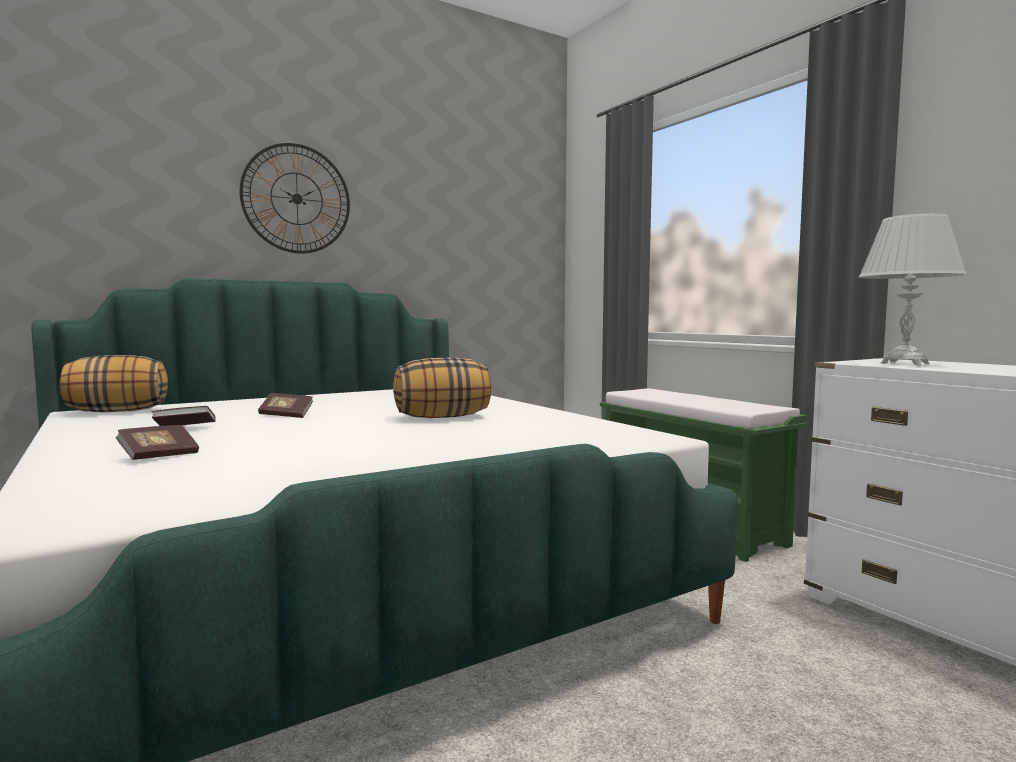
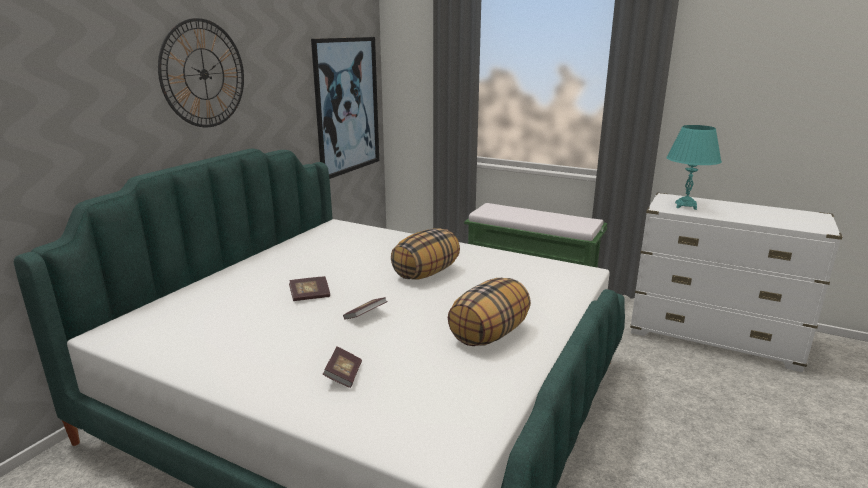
camera: 30 degrees left, 15 degrees up
(117, 411) = (142, 324): pillow -> pillow (489, 335)
(185, 428) = (272, 335): book -> book (365, 316)
(503, 269) = (347, 106): none -> picture
(904, 363) = (685, 206): white table lamp -> turquoise table lamp

